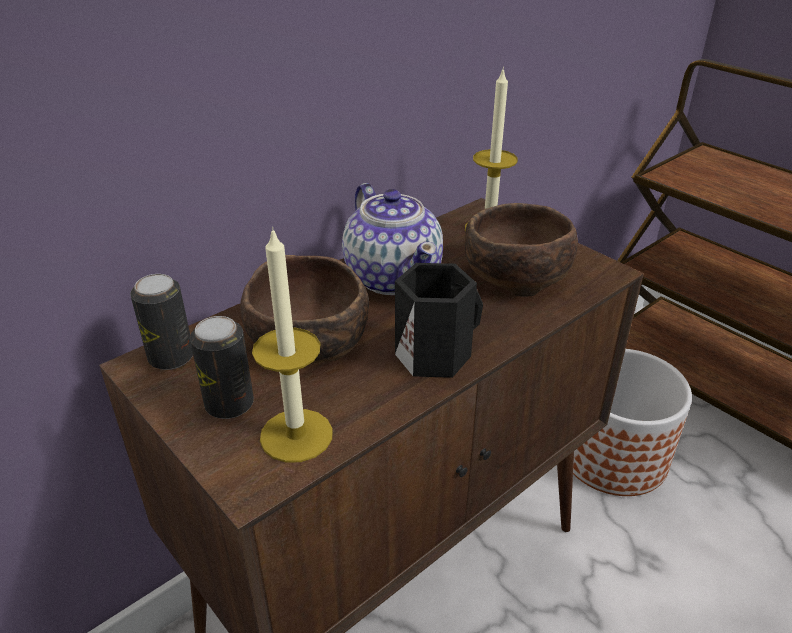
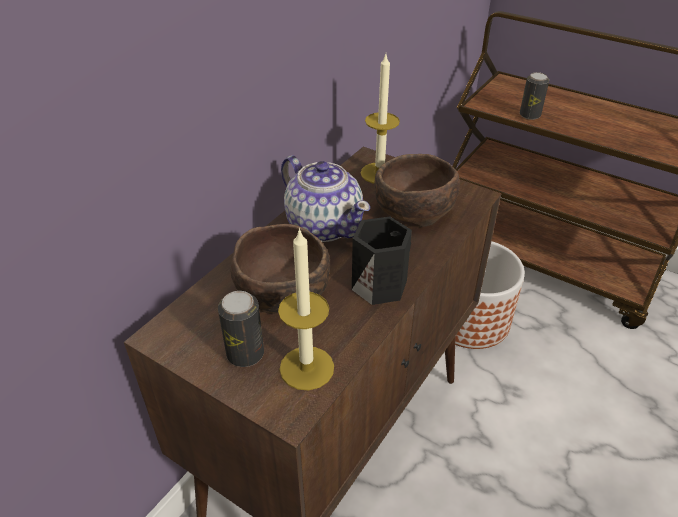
camera: 15 degrees left, 5 degrees up
(171, 358) = (180, 325): can -> can (529, 115)

